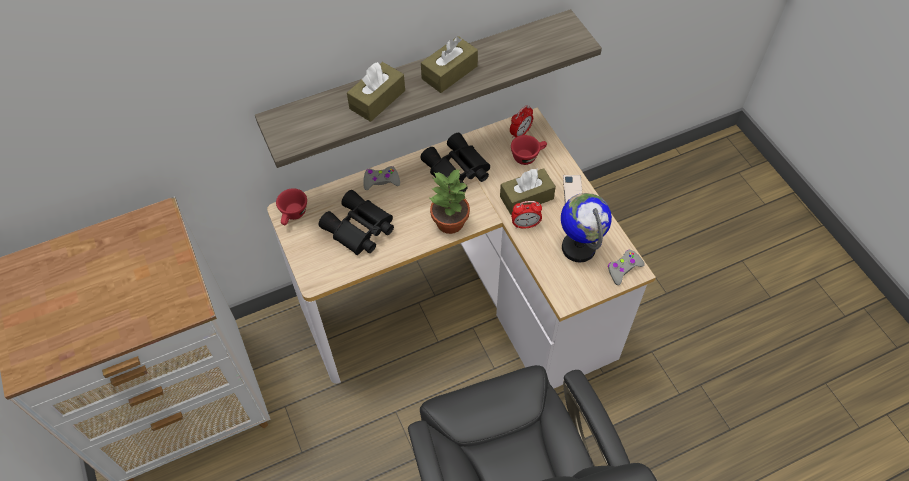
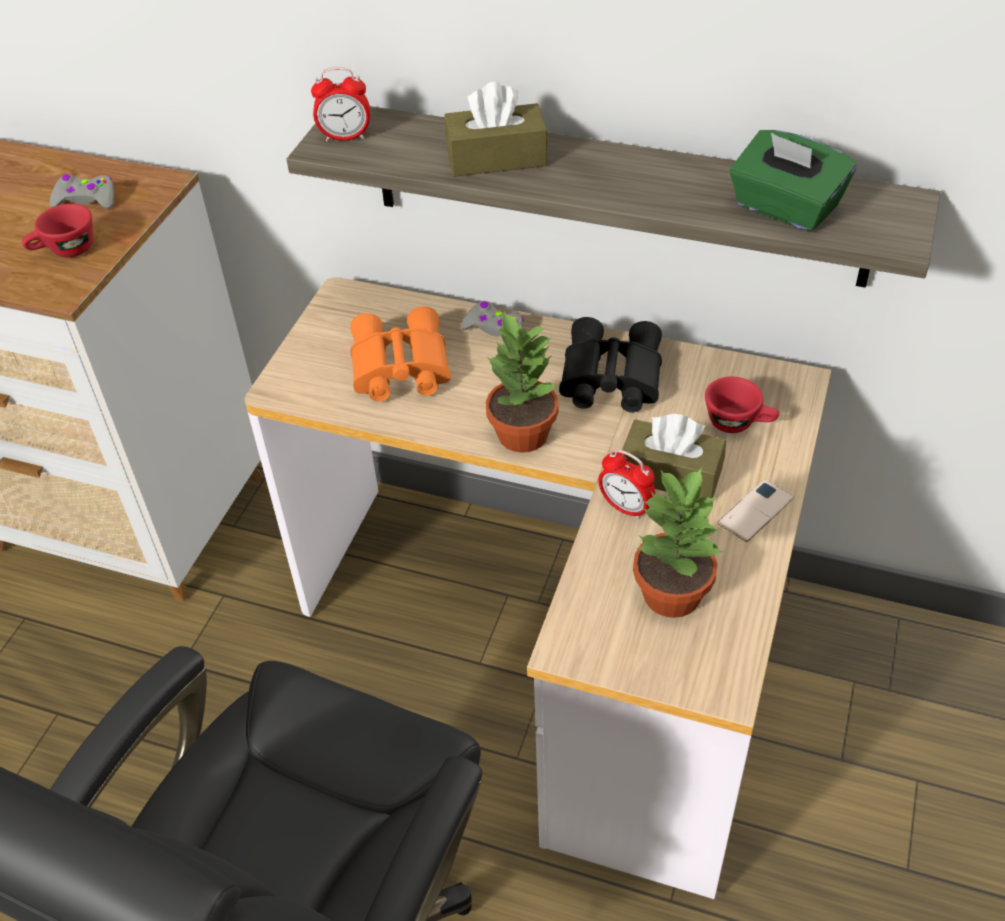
camera: 45 degrees right, 10 degrees down
(293, 215) = (344, 304): red cup -> red cup (65, 251)
(359, 230) = (398, 368): black binoculars -> orange binoculars
(449, 72) = (636, 176): brown tissue box -> none
(520, 133) = (762, 387): alarm clock -> alarm clock (345, 137)
(525, 53) = (785, 208): none -> green tissue box
(578, 247) = (672, 593): globe -> potted plant
(623, 269) = (709, 674): grey game controller -> grey game controller (86, 200)

